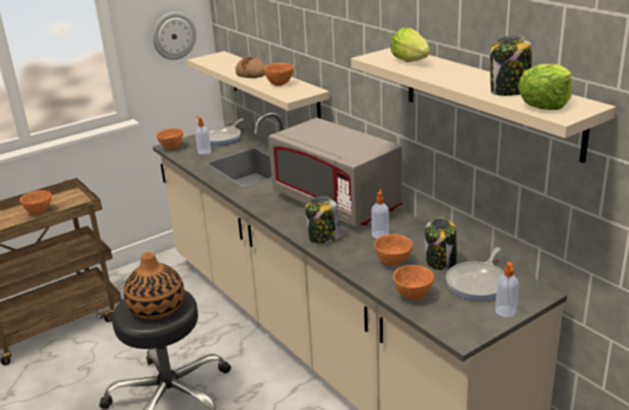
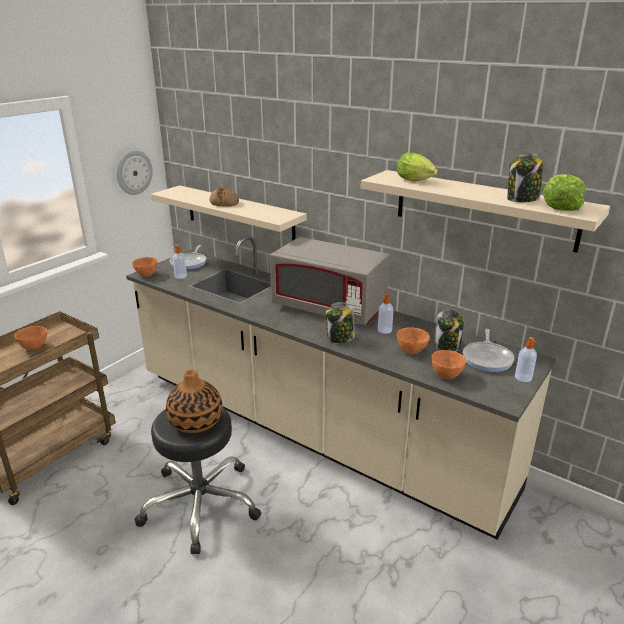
camera: 20 degrees left, 0 degrees up
(279, 84) = (258, 210): orange bowl -> none

